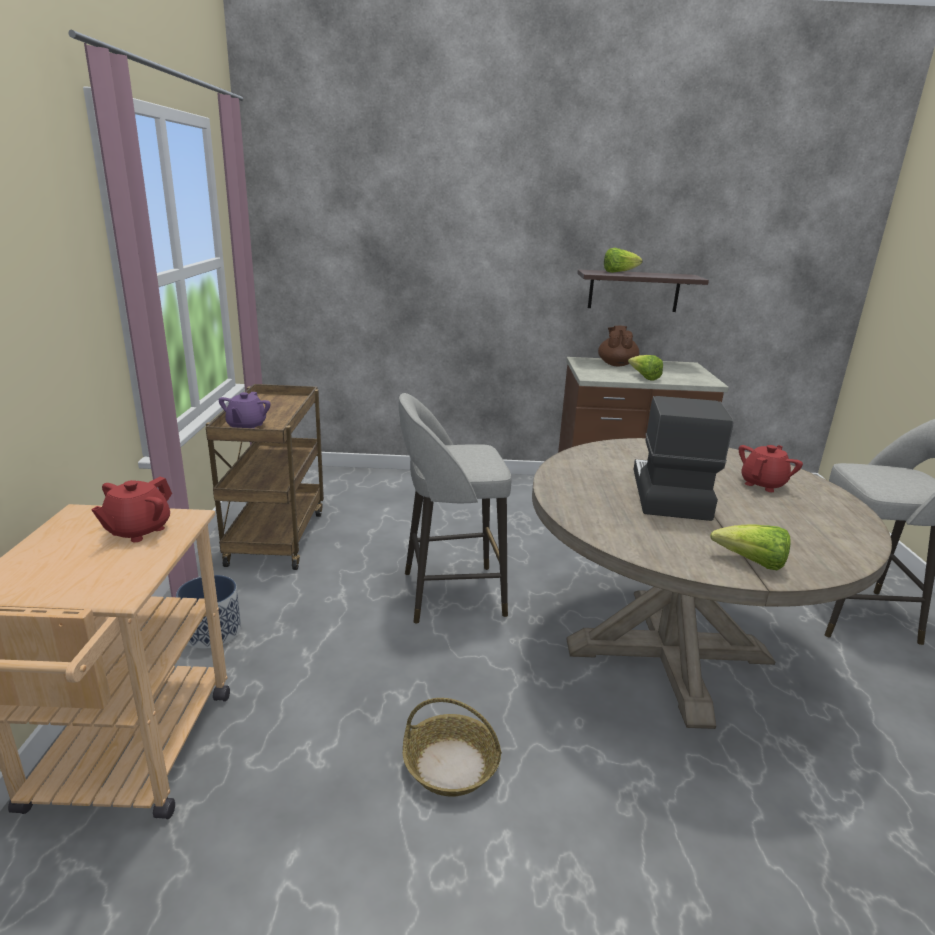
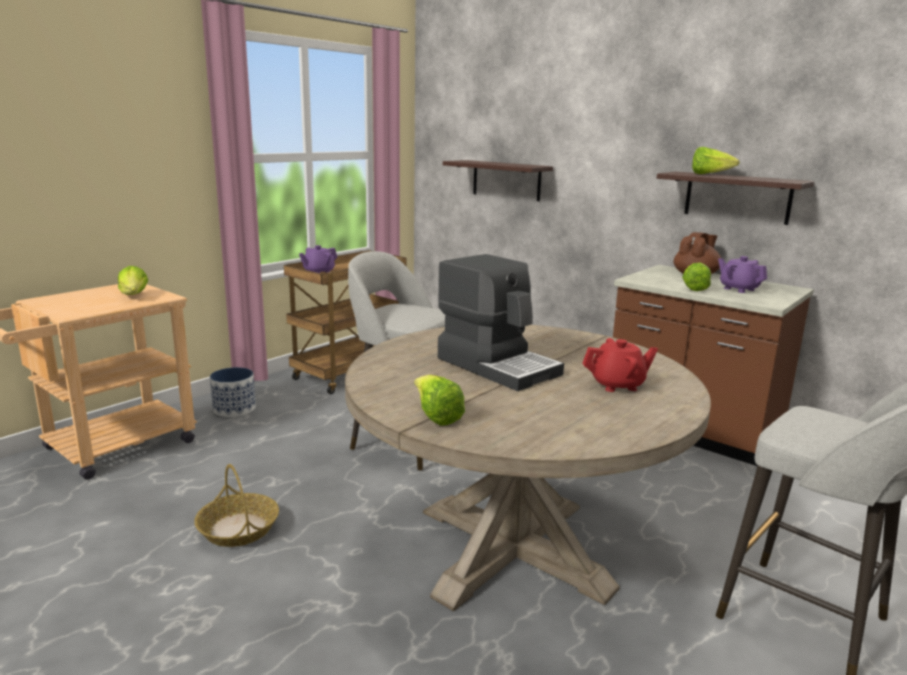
camera: 40 degrees right, 5 degrees down
(138, 531) = (134, 296): red teapot -> lettuce
(387, 283) = (506, 180): none -> shelf
(666, 372) = (738, 289): none -> purple teapot
(668, 494) = (498, 365): coffee machine -> coffee machine turned 90 degrees clockwise

